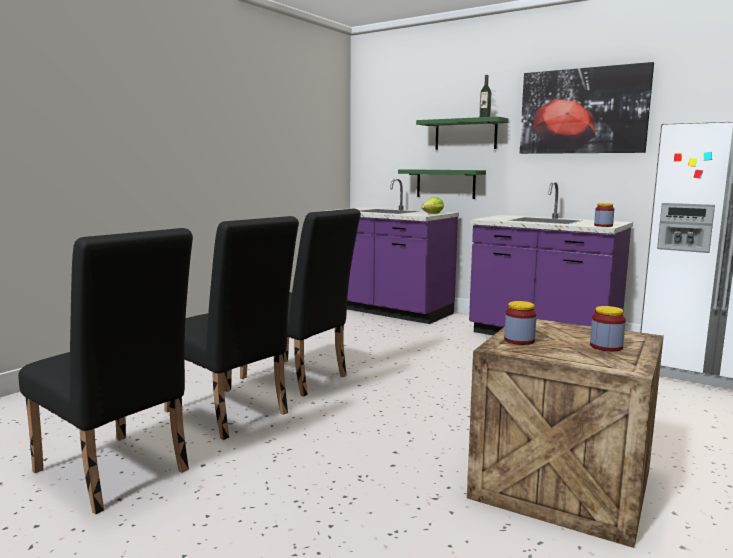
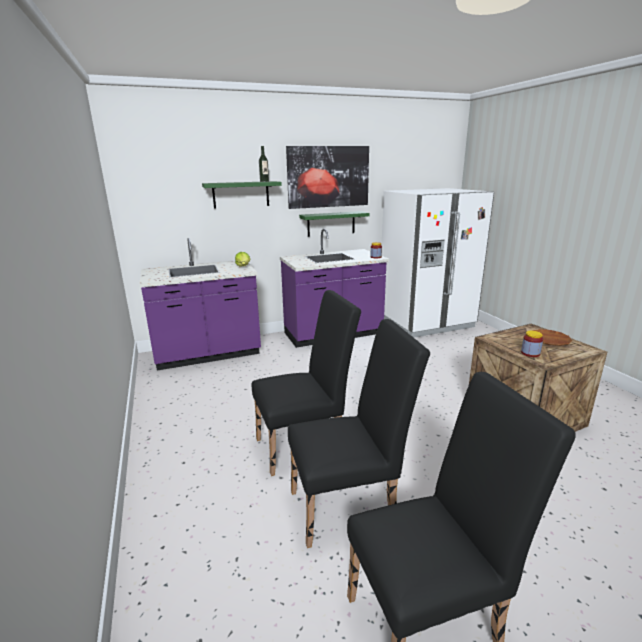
camera: 55 degrees left, 10 degrees up
(445, 183) = (227, 237): green shelf -> green shelf (331, 223)
(606, 347) = (549, 340): jar -> brown plate

